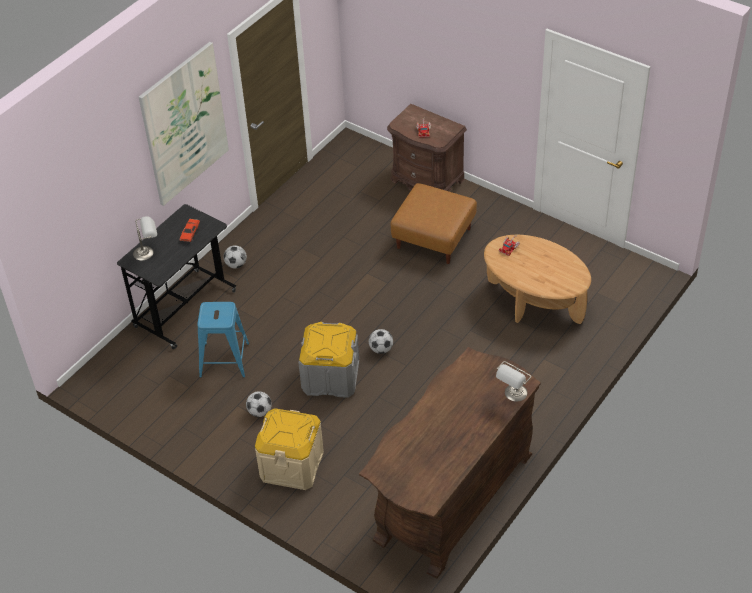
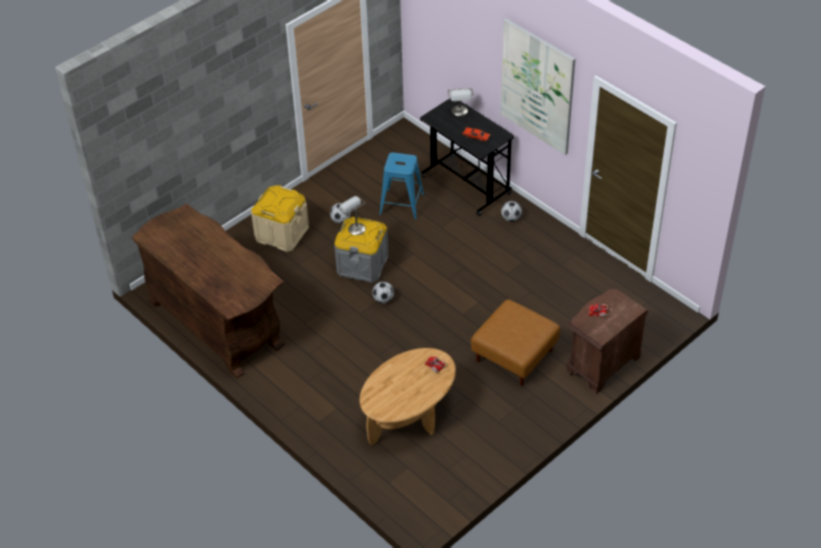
camera: 100 degrees right, 0 degrees up
(513, 396) = (221, 299): white table lamp -> white table lamp (354, 227)

